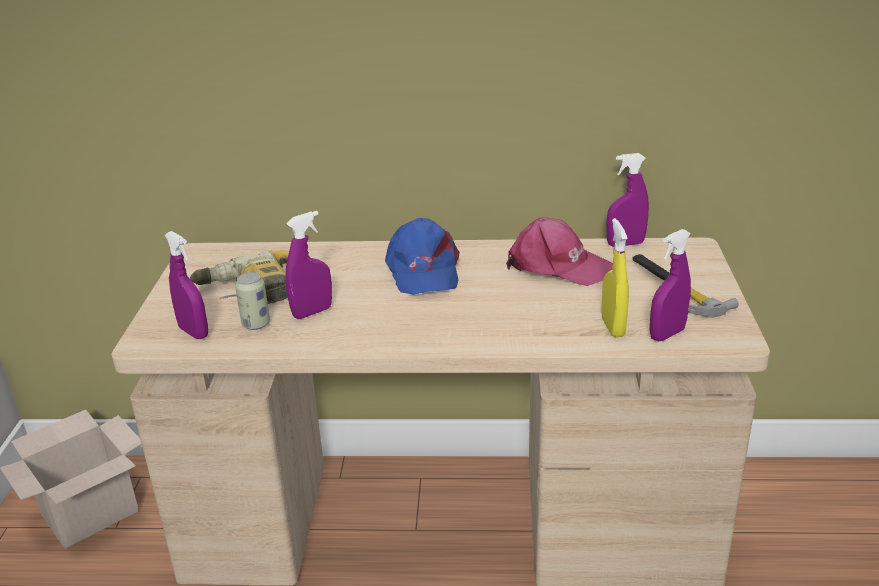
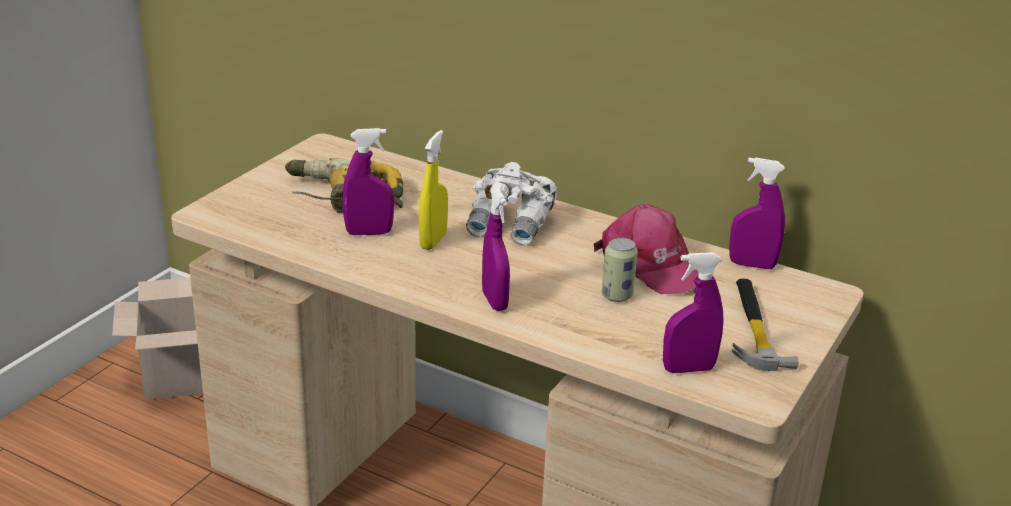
camera: 25 degrees right, 0 degrees up
(193, 332) = (252, 217): purple spray bottle -> purple spray bottle (494, 301)
(256, 324) = (310, 227): can -> can (617, 295)
(422, 270) = (511, 225): blue cap -> white binoculars
(612, 327) = (639, 343): yellow spray bottle -> yellow spray bottle (433, 241)

